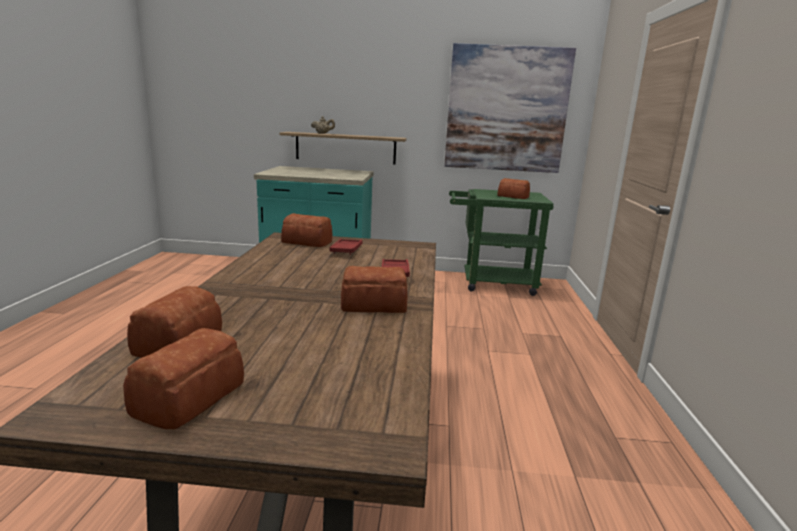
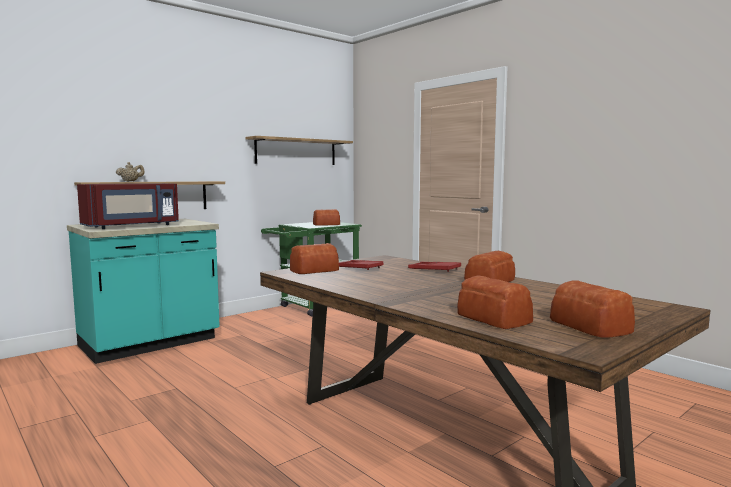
camera: 45 degrees left, 10 degrees down
(299, 173) = (132, 226): none -> red microwave
(506, 110) = (296, 152): picture -> shelf

